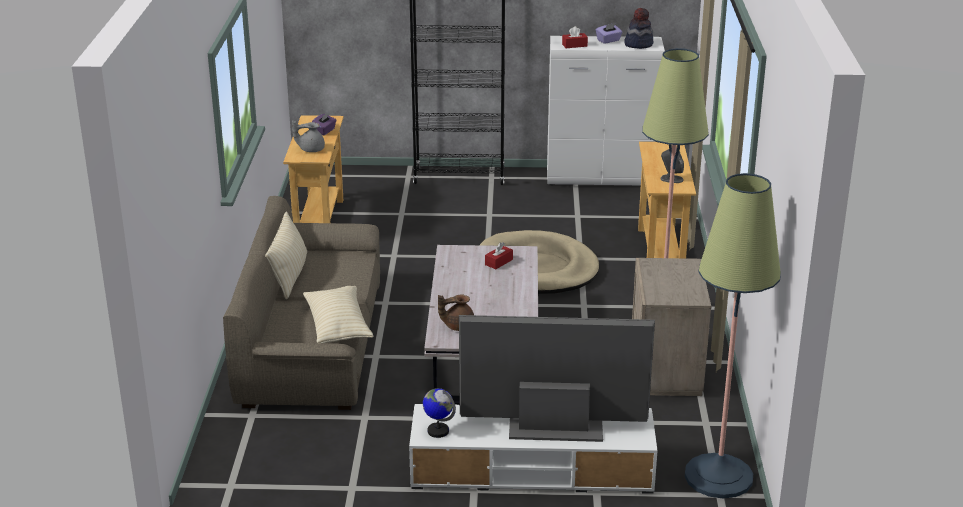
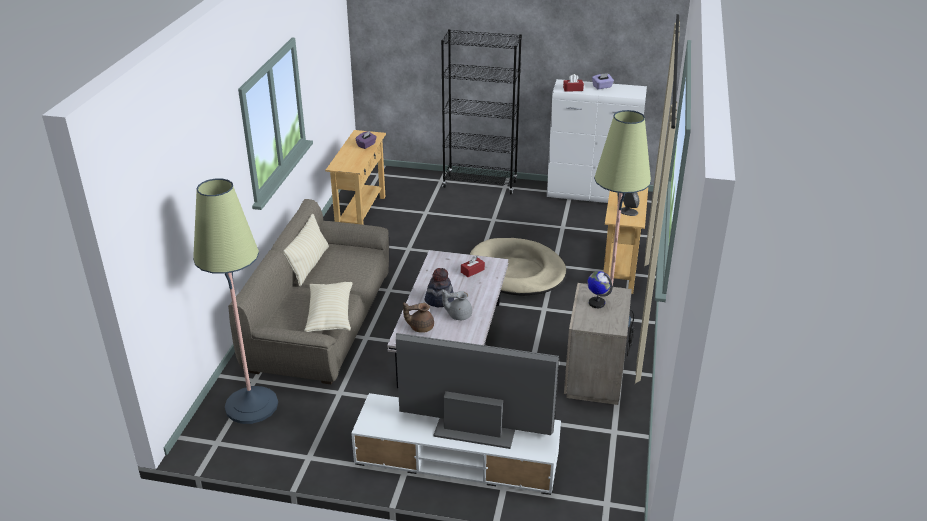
camera: 10 degrees right, 5 degrees up
(310, 149) = (350, 160): grey teapot -> grey teapot (458, 315)
(438, 431) = (378, 421): globe -> globe (596, 303)
(638, 44) = (625, 92): hat -> hat (439, 300)
(718, 476) = (610, 485): floor lamp -> floor lamp (251, 405)

